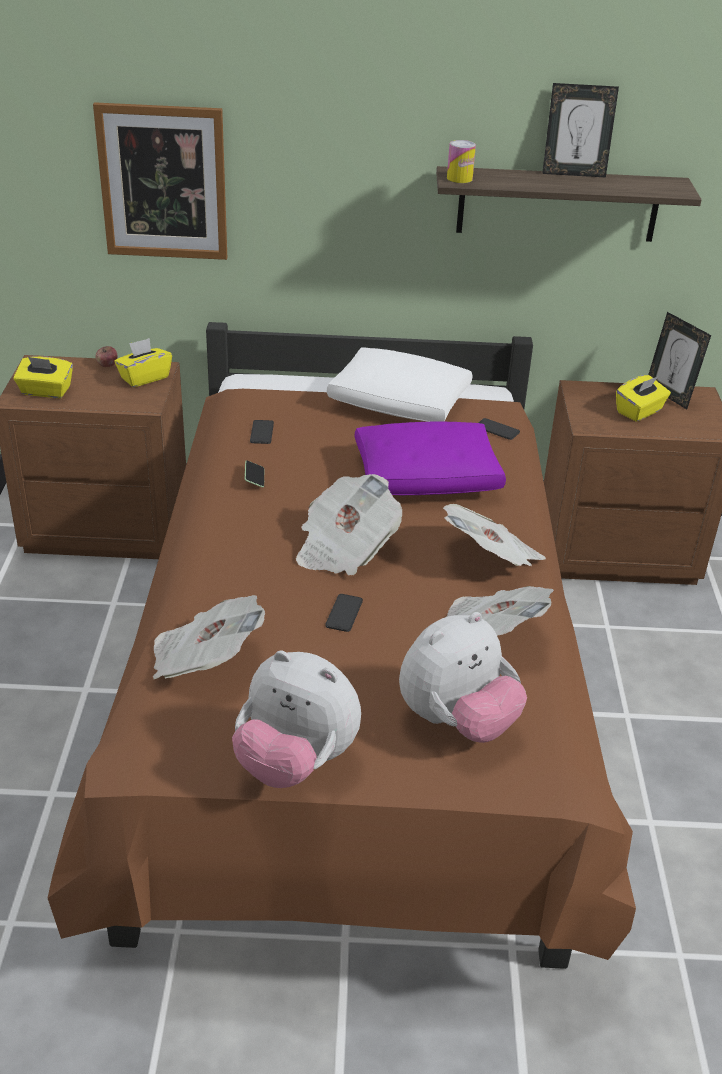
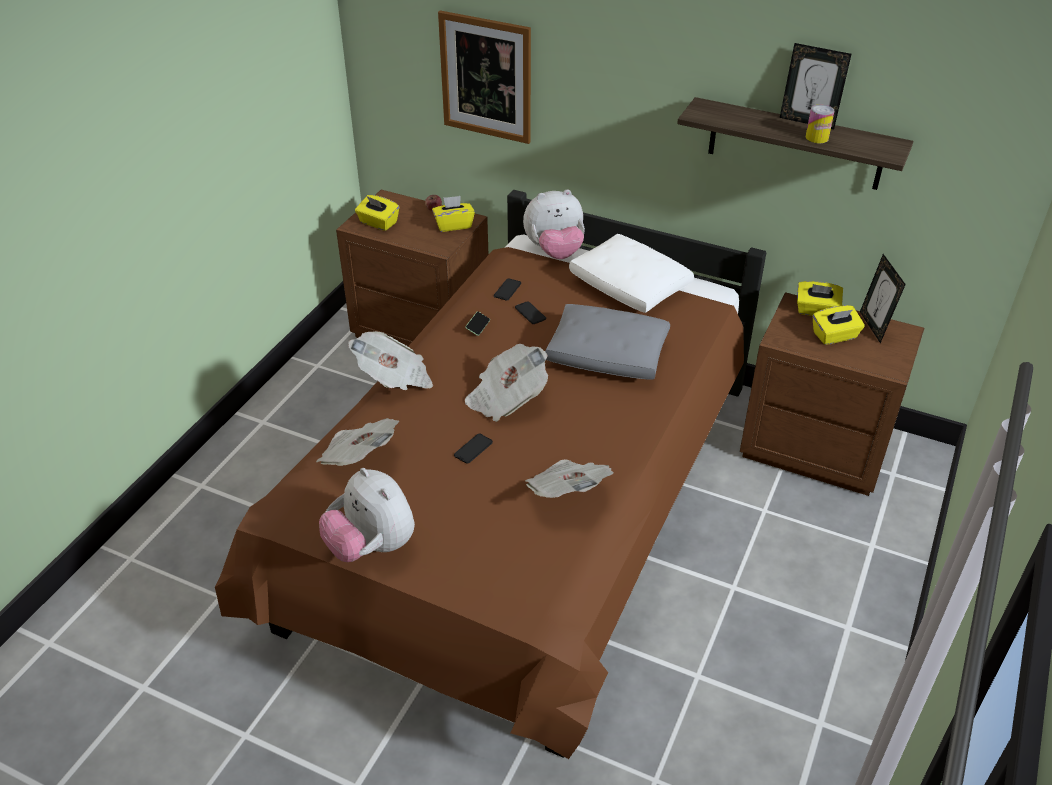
camera: 25 degrees right, 5 degrees up
(428, 477) = (608, 355): purple pillow -> grey pillow
(457, 721) = (499, 551): plush toy -> plush toy (555, 252)
(459, 178) = (702, 112): can -> can (817, 137)
(491, 559) = (611, 435): newspaper -> newspaper (394, 379)
(497, 429) = (693, 327): phone -> phone (530, 313)
(604, 391) = (816, 311): none -> yellow tissue box

